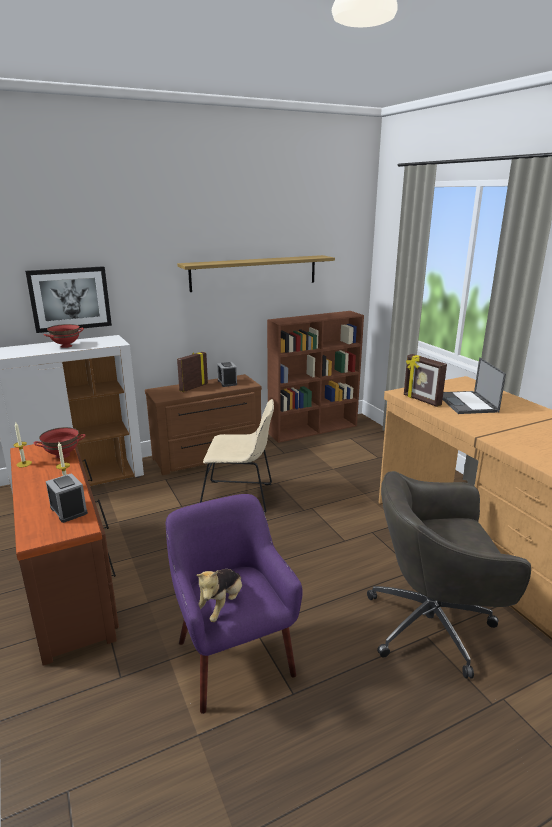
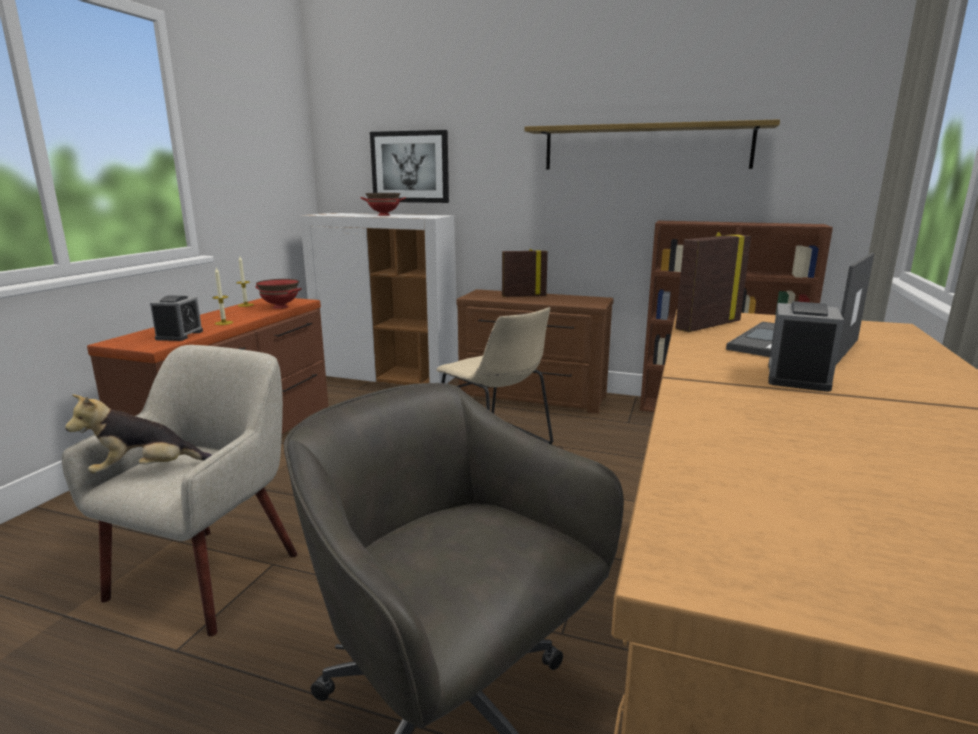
camera: 45 degrees right, 5 degrees down
(227, 382) = (570, 299): alarm clock -> alarm clock (797, 376)
(233, 657) = (209, 575): purple armchair -> beige armchair
(421, 400) = (707, 325): picture frame -> picture frame turned 45 degrees clockwise

